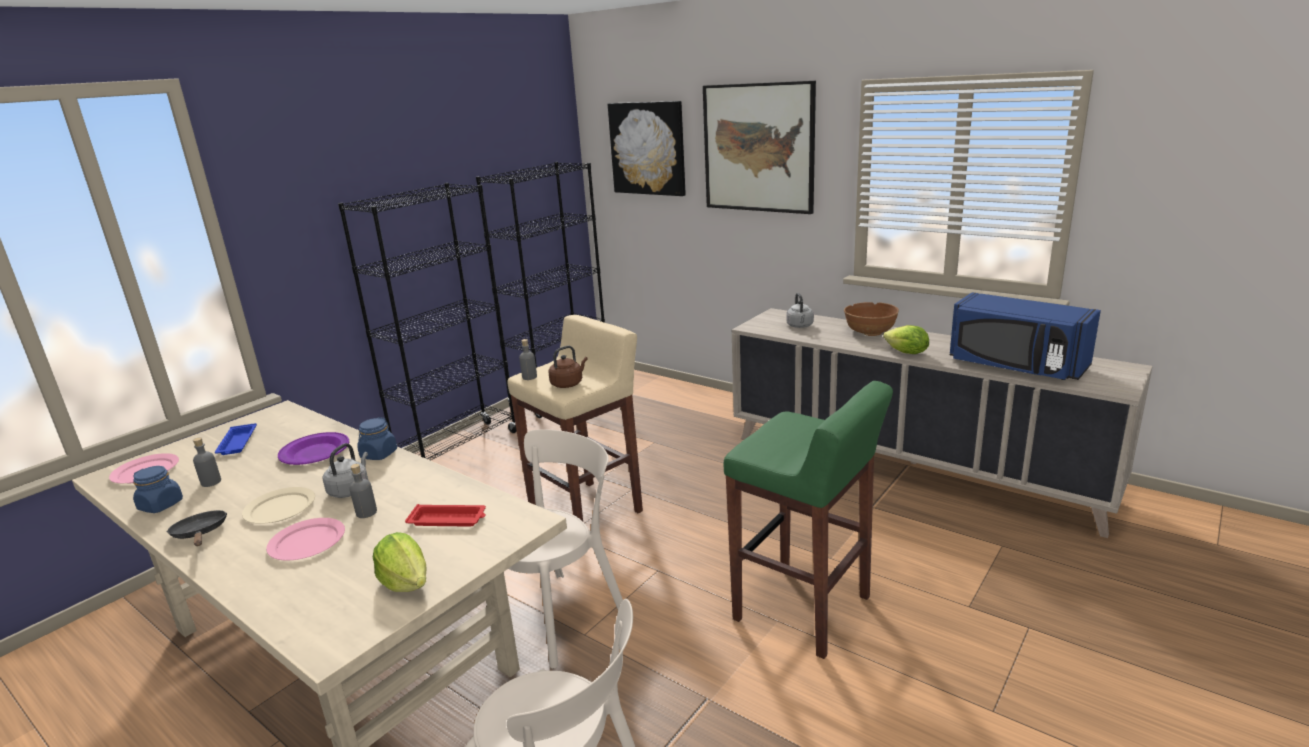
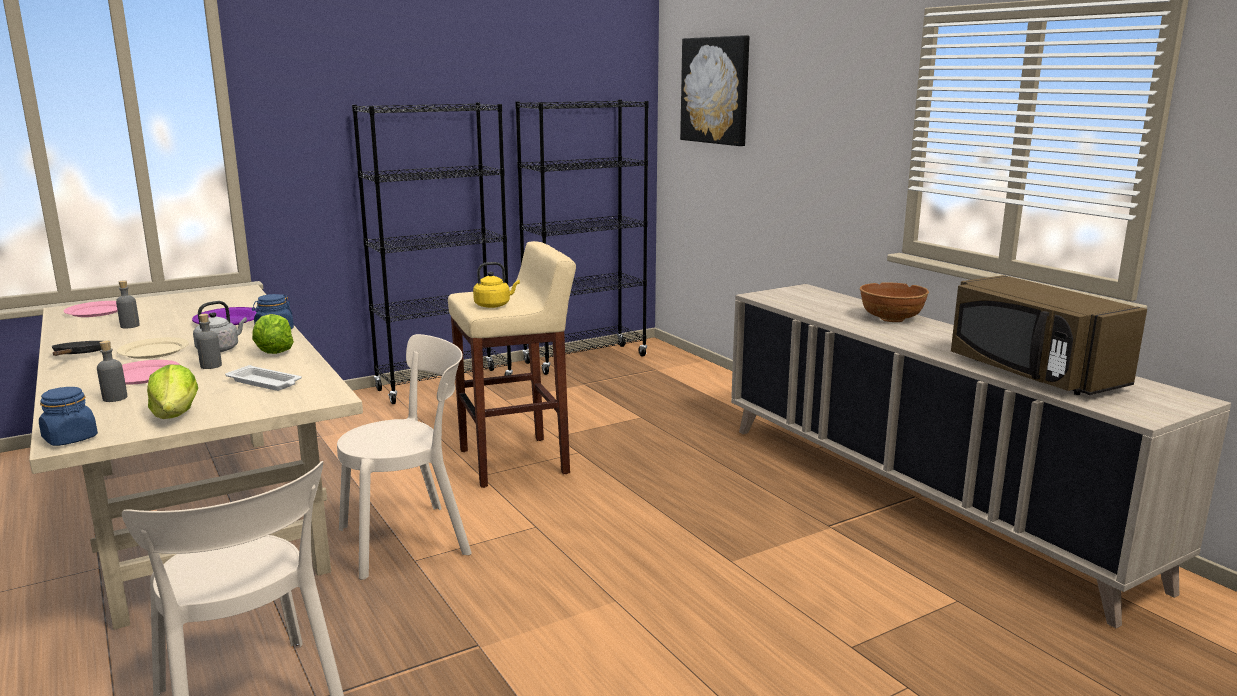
camera: 20 degrees right, 5 degrees down
(161, 505) = (78, 333): blue jar -> blue jar (70, 439)
(237, 443) = (181, 305): blue tray -> none
(448, 520) = (265, 383): red tray -> white tray
(529, 377) = (467, 295): grey bottle -> grey bottle (115, 398)
(568, 384) = (494, 305): brown kettle -> yellow kettle
(758, 148) = (818, 91): picture -> none
(800, 326) = (816, 302): grey kettle -> none
(804, 609) = (653, 598): green stool -> none
(907, 353) = (908, 342): lettuce -> lettuce (274, 352)
(1016, 366) = (1032, 373): blue microwave -> brown microwave

